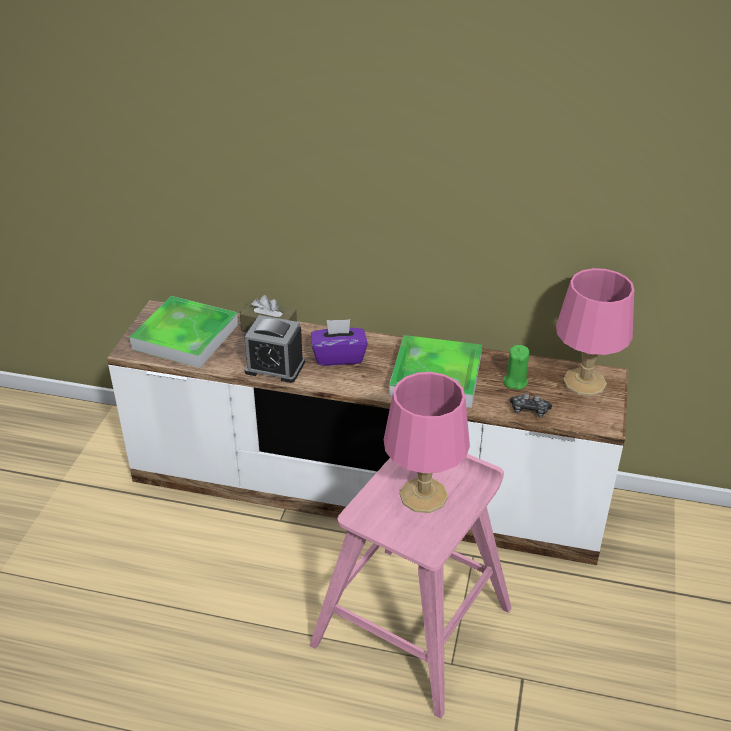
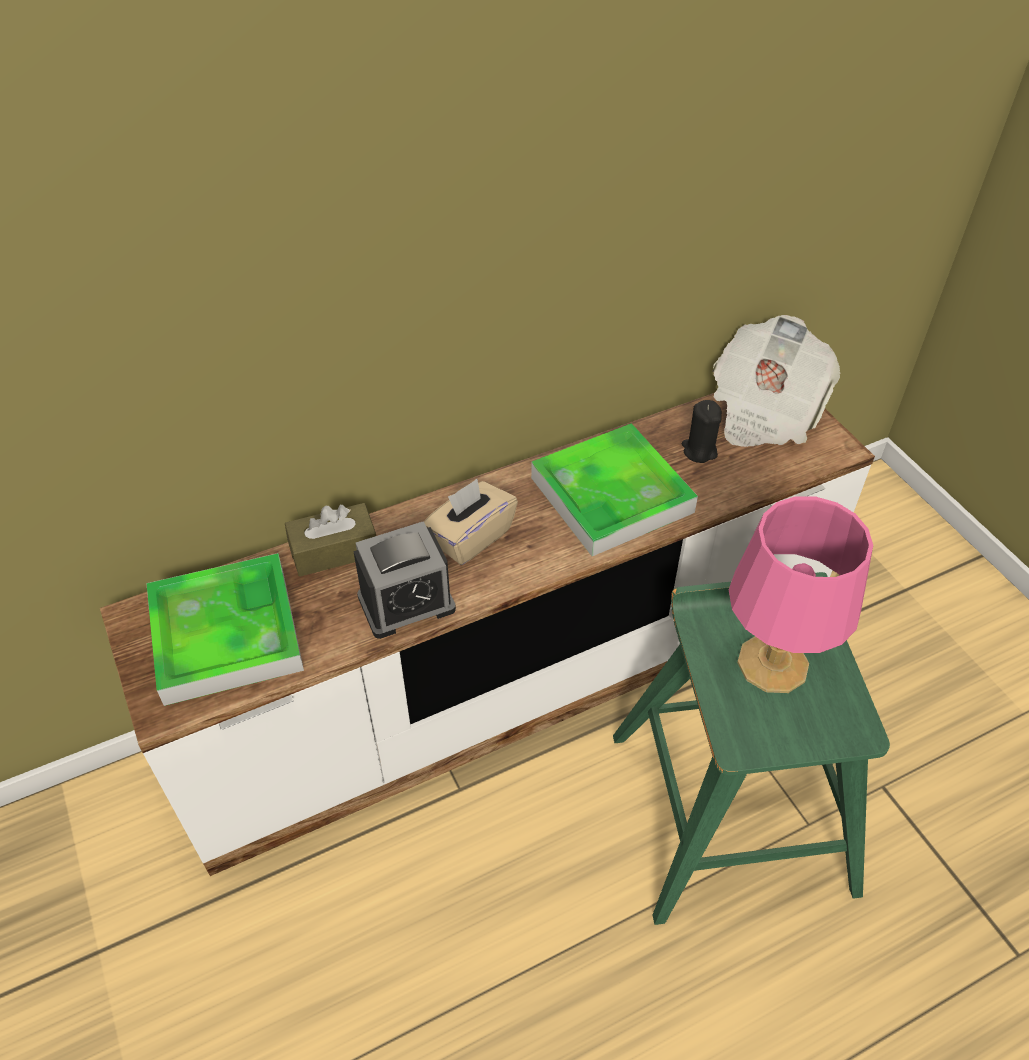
camera: 40 degrees left, 10 degrees up
(339, 356) = (470, 537): purple tissue box -> beige tissue box
(414, 624) = (730, 808): pink stool -> green stool
(515, 381) = (699, 450): green candle -> black candle
(529, 410) = (753, 478): game controller -> none
(584, 383) = (764, 410): pink table lamp -> newspaper

